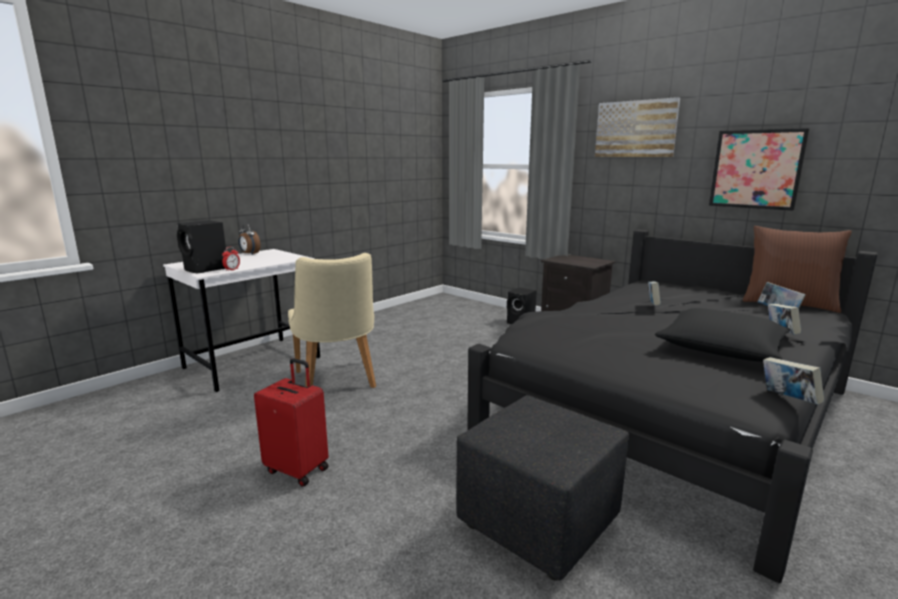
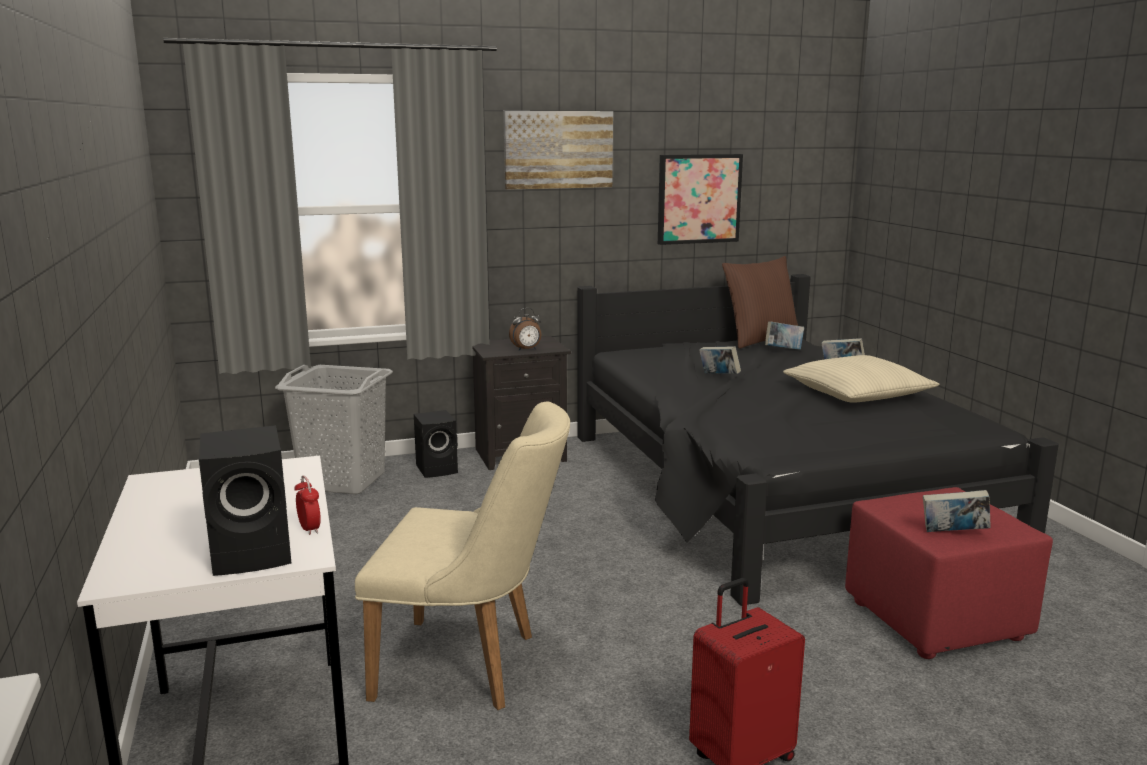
camera: 60 degrees left, 0 degrees up
(249, 254) = (149, 501): alarm clock -> alarm clock (526, 349)
(478, 311) = (343, 480): none -> grey laundry basket
(540, 523) = (935, 619): black ottoman -> red ottoman
(721, 348) = (856, 394): black pillow -> beige pillow
(788, 399) = (977, 413): book -> book (953, 534)

